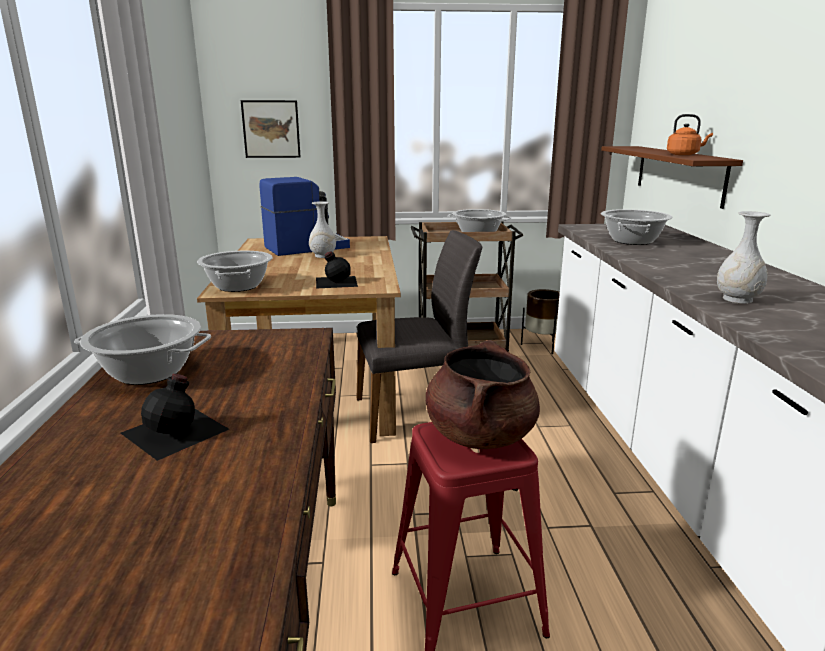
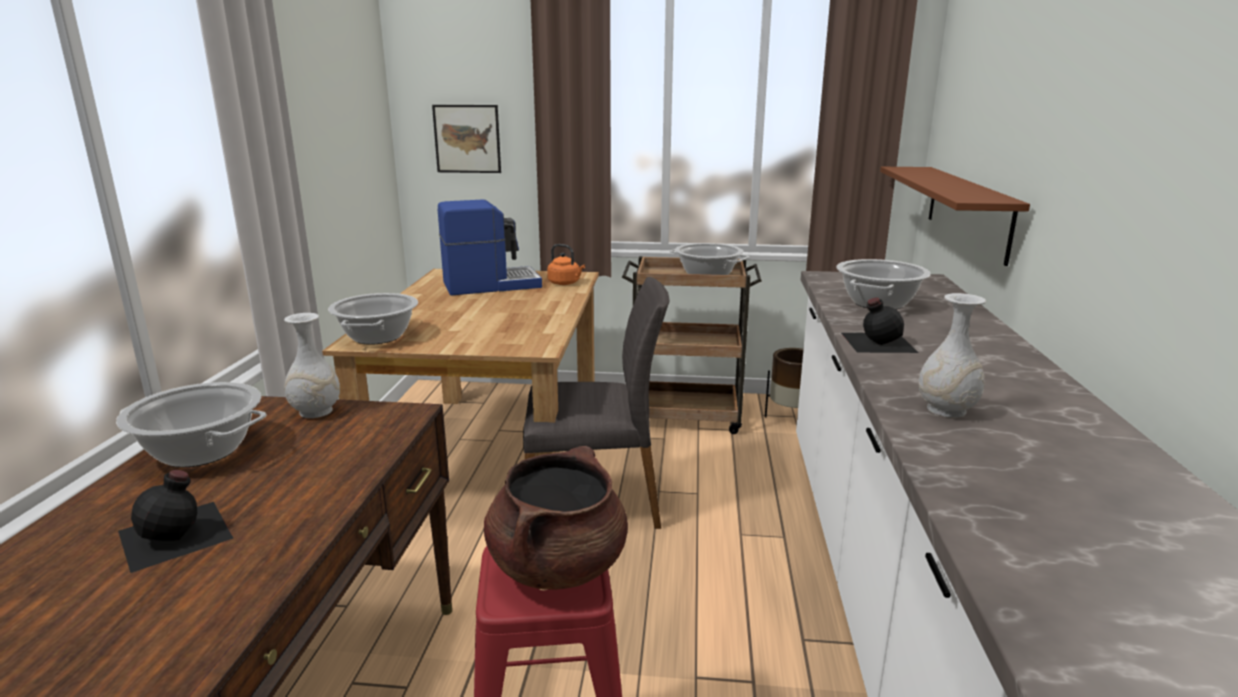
camera: 10 degrees right, 0 degrees up
(323, 256) = (502, 298): white vase -> white vase (315, 412)
(335, 281) = (492, 336): black bottle -> black bottle (876, 342)
(684, 154) = (963, 189): orange kettle -> orange kettle (565, 283)

